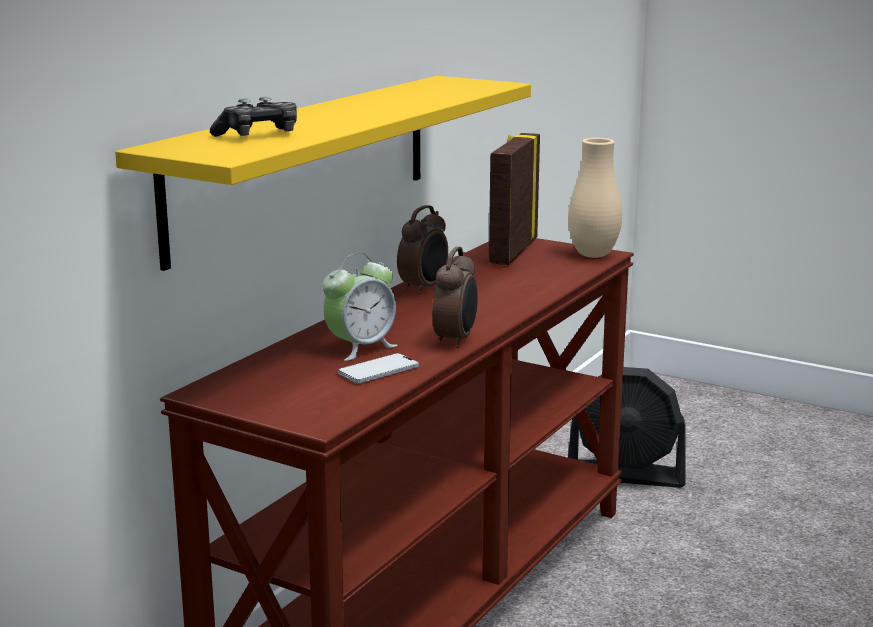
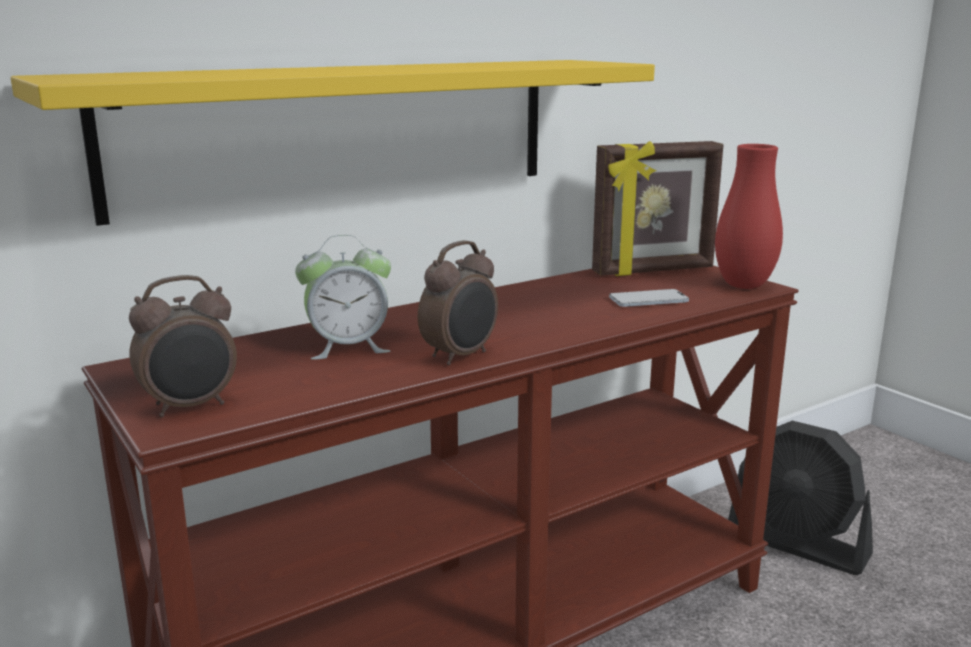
camera: 25 degrees right, 0 degrees up
(259, 135) = (189, 73): game controller -> none
(378, 370) = (327, 376): phone -> phone (648, 300)
(424, 288) = (507, 296): alarm clock -> alarm clock (191, 407)
(512, 251) = (653, 271): picture frame -> picture frame turned 150 degrees counterclockwise
(593, 255) = (744, 285): beige vase -> red vase

